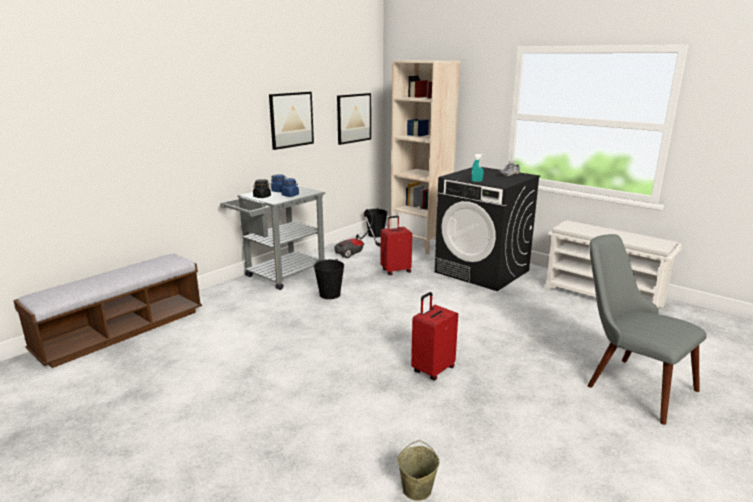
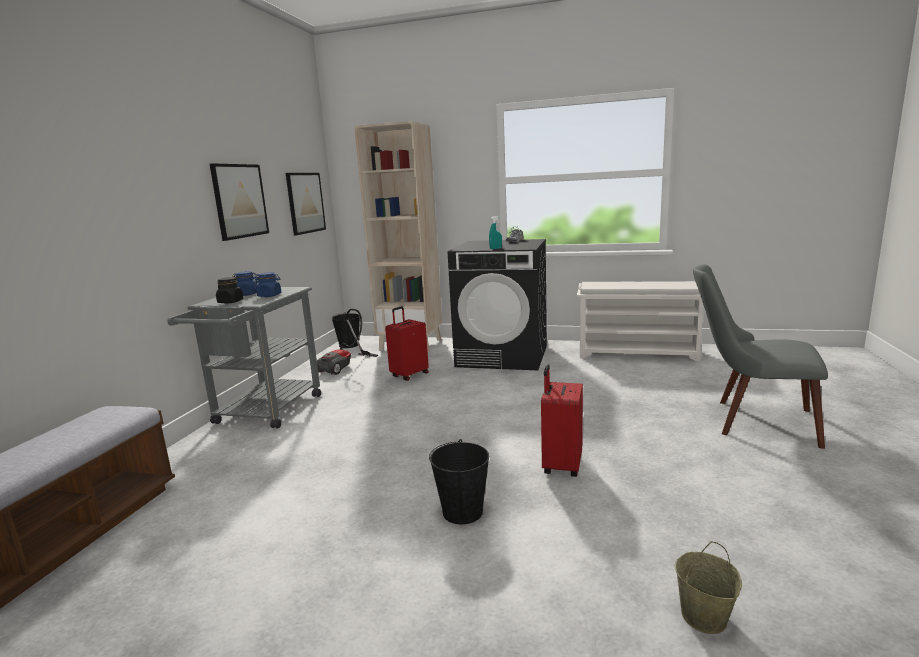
camera: 25 degrees left, 5 degrees down
(330, 294) = (353, 417): black bucket -> black bucket (463, 511)

